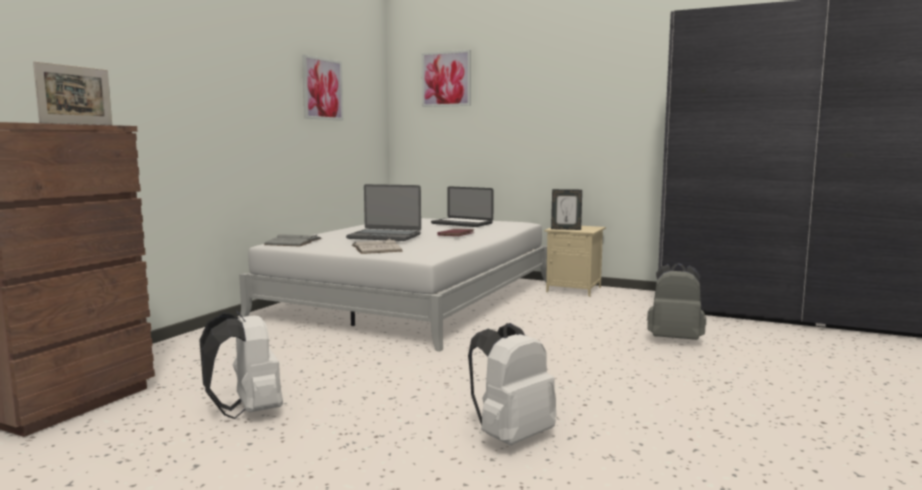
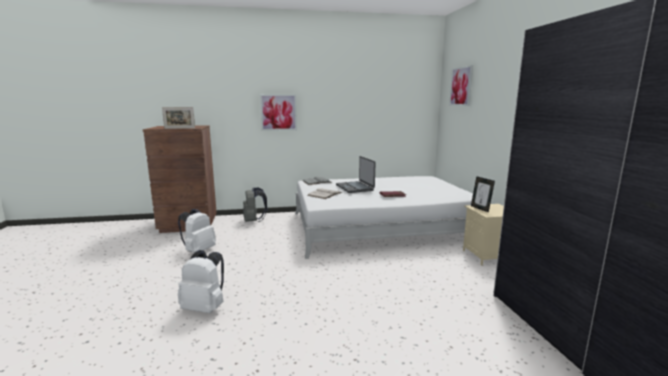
camera: 55 degrees right, 5 degrees up
(322, 89) = (372, 98): picture -> picture (278, 112)
(462, 223) = (426, 188): laptop -> none
(675, 339) = (428, 319): grey backpack -> grey backpack (254, 221)

